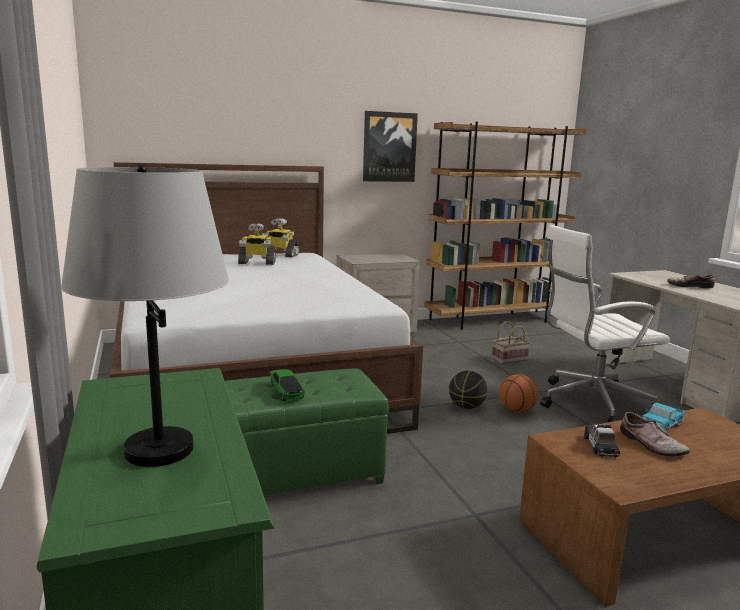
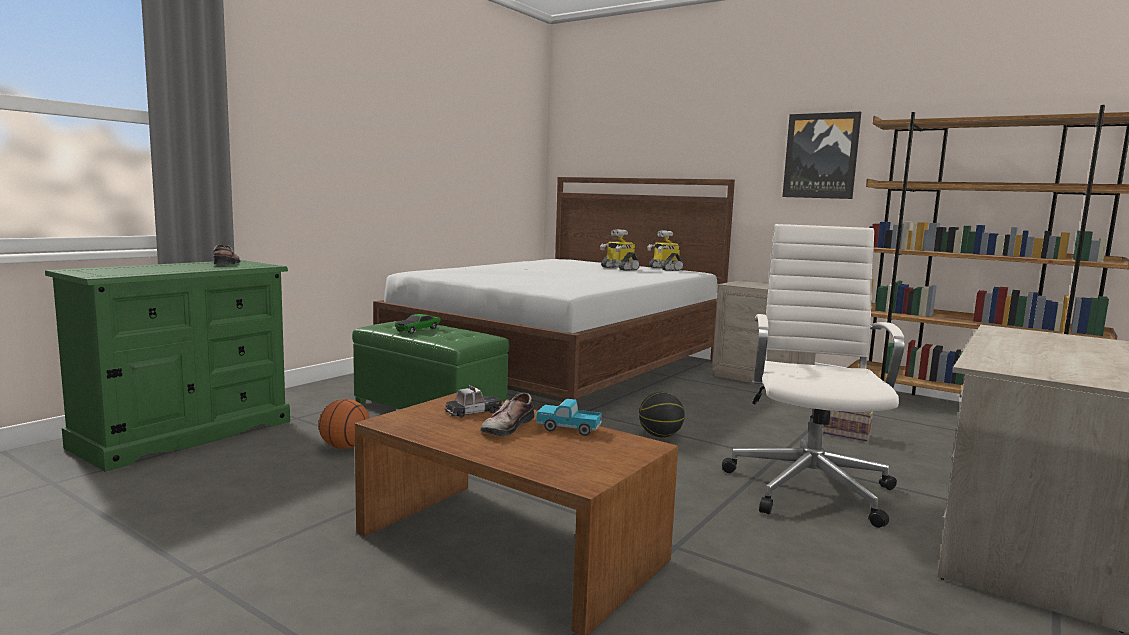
camera: 55 degrees right, 5 degrees down
(158, 450) = (155, 268): grey table lamp -> none
(516, 410) = (698, 455): basketball -> basketball (345, 447)
(590, 402) = (809, 487): white office chair -> white office chair turned 60 degrees clockwise
(689, 286) = (1041, 349): shoe -> shoe (227, 263)

